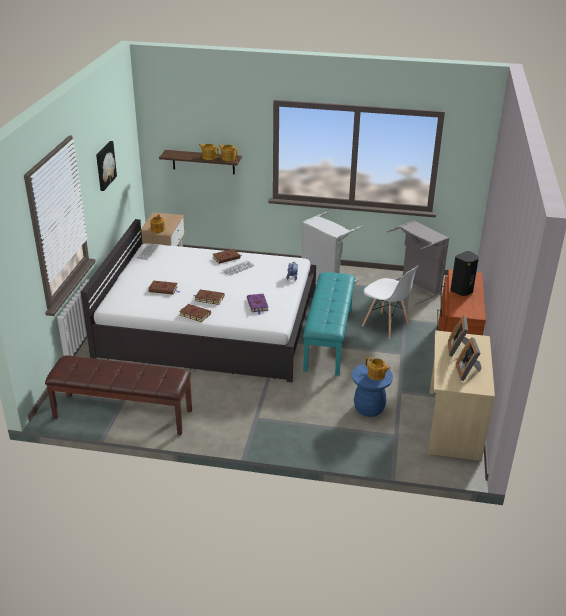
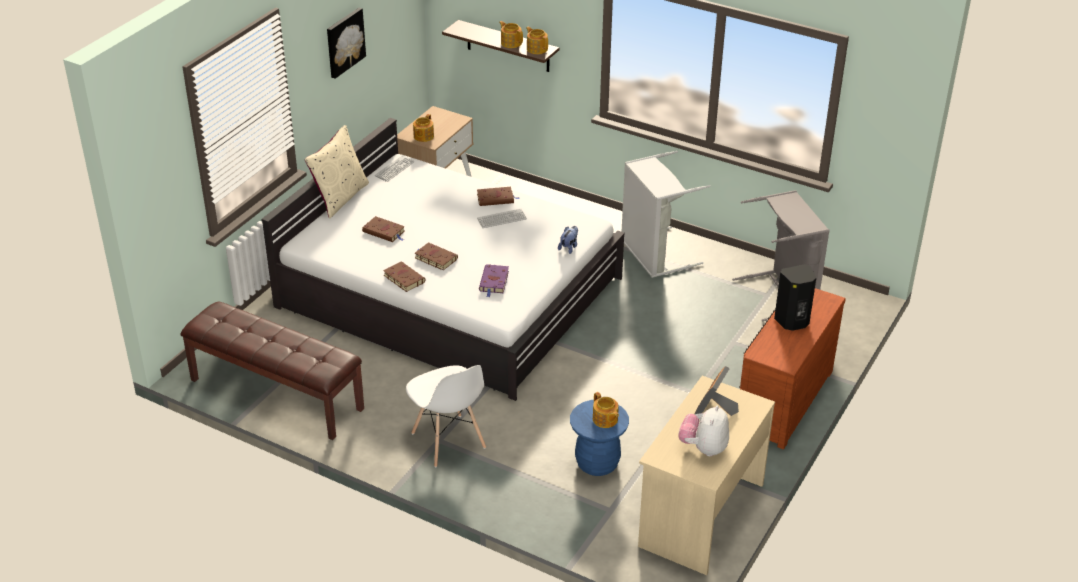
camera: 20 degrees right, 5 degrees up
(120, 274) = (340, 198): none -> beige pillow
(328, 339) = (602, 347): turquoise bench -> none
(386, 325) = (699, 344): white chair -> white chair (448, 441)
(468, 372) = (703, 448): picture frame -> plush toy

